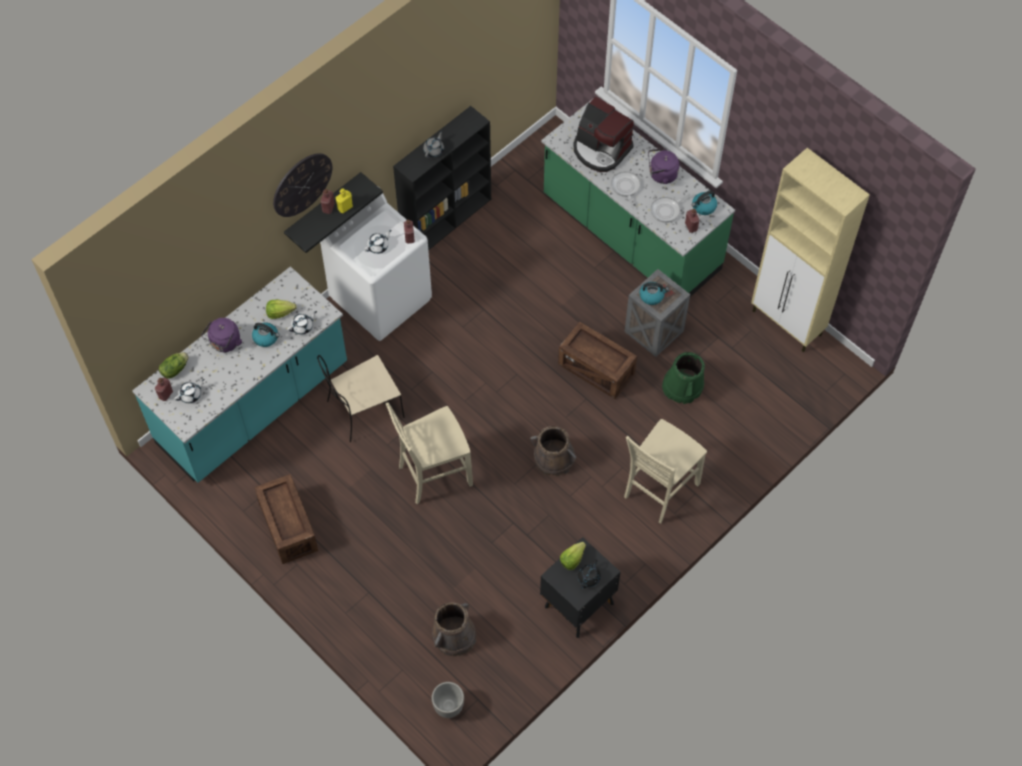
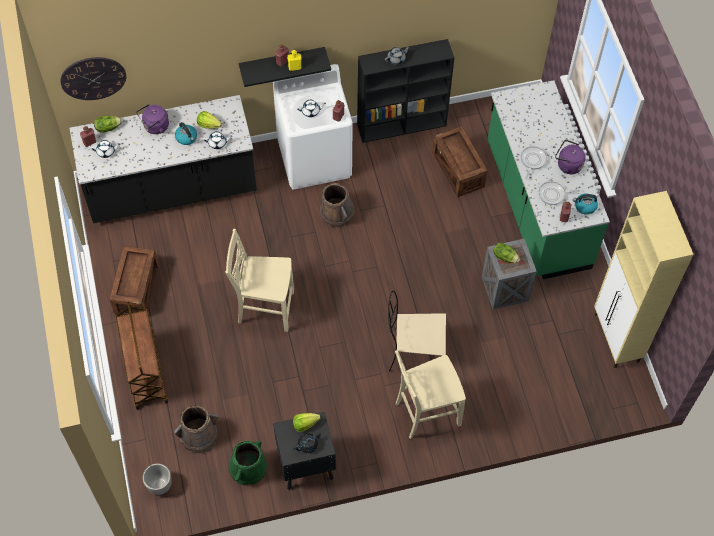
camera: 30 degrees right, 0 degrees up
(253, 405) = (172, 189): turquoise counter -> black counter
(302, 184) = (262, 31): wall clock -> wall clock (93, 78)
(355, 604) = (145, 371): none -> brown cart
(363, 410) = (246, 234): beige chair -> beige chair (414, 351)
(553, 458) = (362, 344): brown bucket -> brown bucket (337, 213)
(596, 369) = (440, 294): crate -> crate (458, 170)
(601, 149) = (533, 122): coffee machine -> none
(652, 296) = (505, 257): kettle -> lettuce
(682, 386) = (498, 343): green bucket -> green bucket (248, 468)

